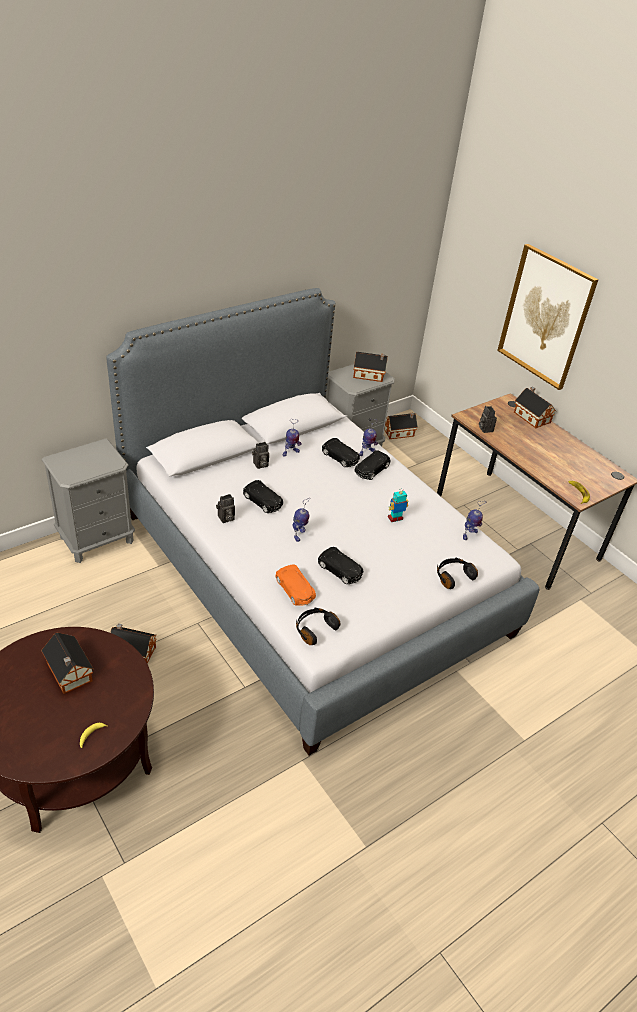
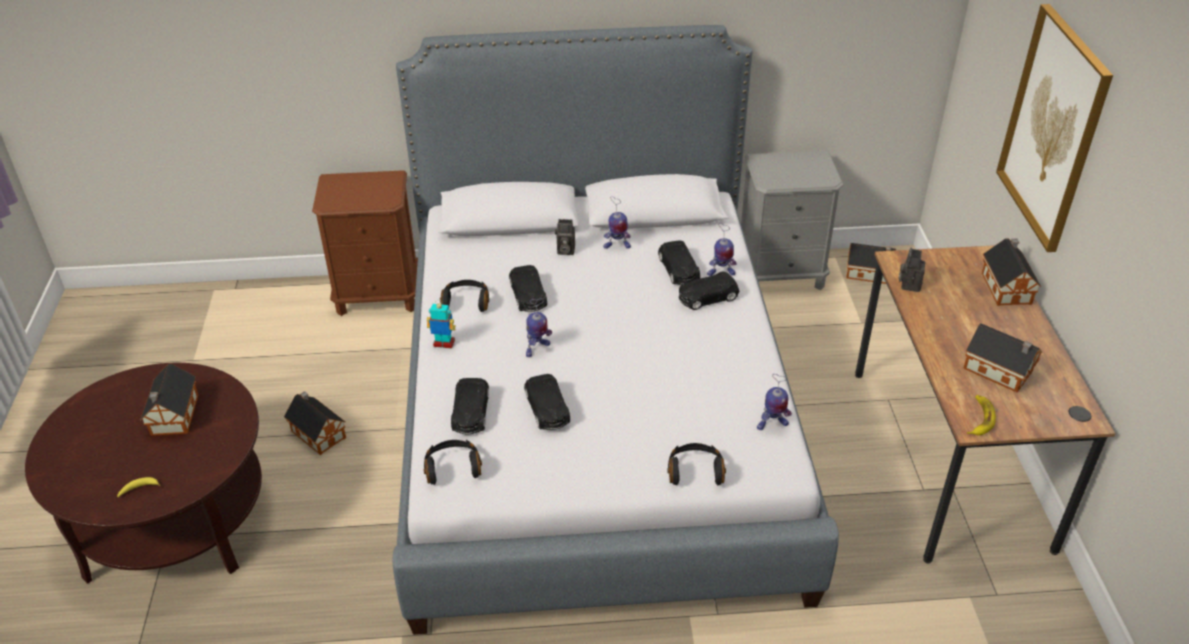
camera: 35 degrees right, 0 degrees up
(97, 539) = (378, 295): grey nightstand -> brown nightstand
(225, 518) = (466, 302): camera -> black headphones
(295, 590) = (470, 412): orange toy car -> black toy car
(370, 375) = (808, 171): toy house -> toy house (1000, 371)
(395, 518) = (683, 369): toy robot -> toy robot (444, 344)

